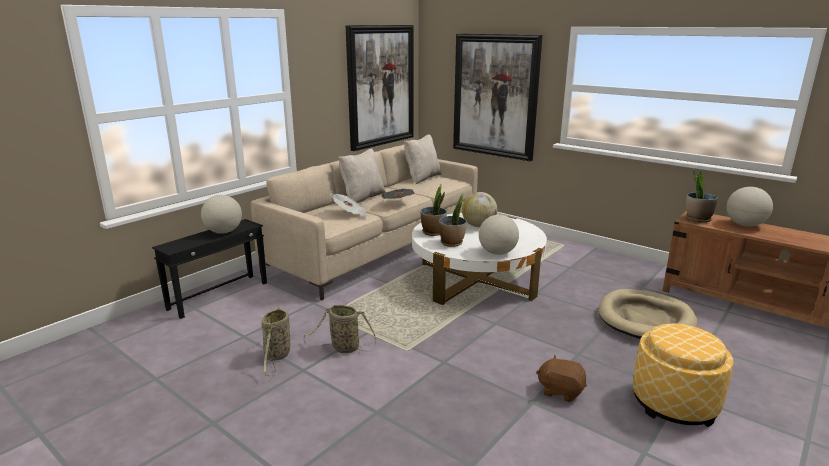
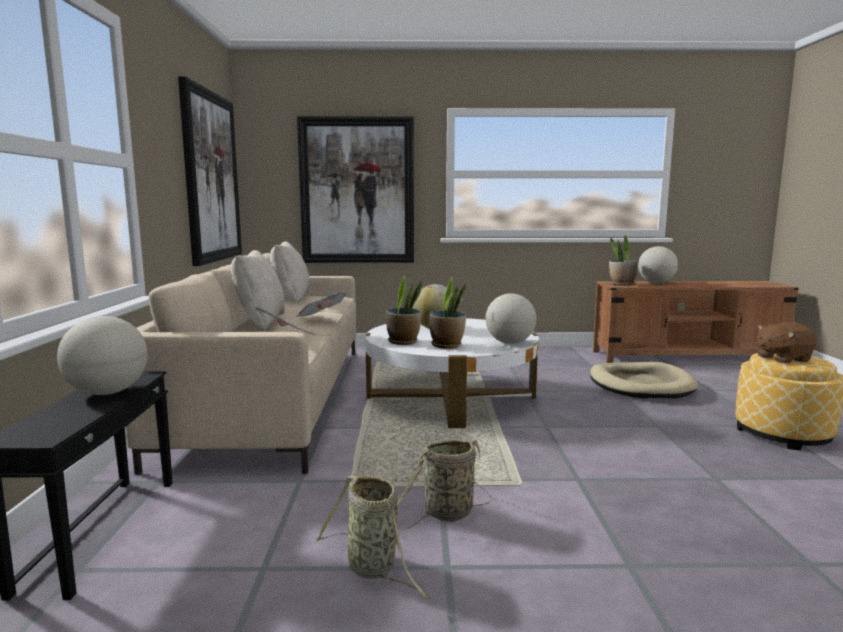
camera: 40 degrees left, 10 degrees down
(560, 391) = (711, 459): brown plush toy -> brown plush toy (782, 359)

